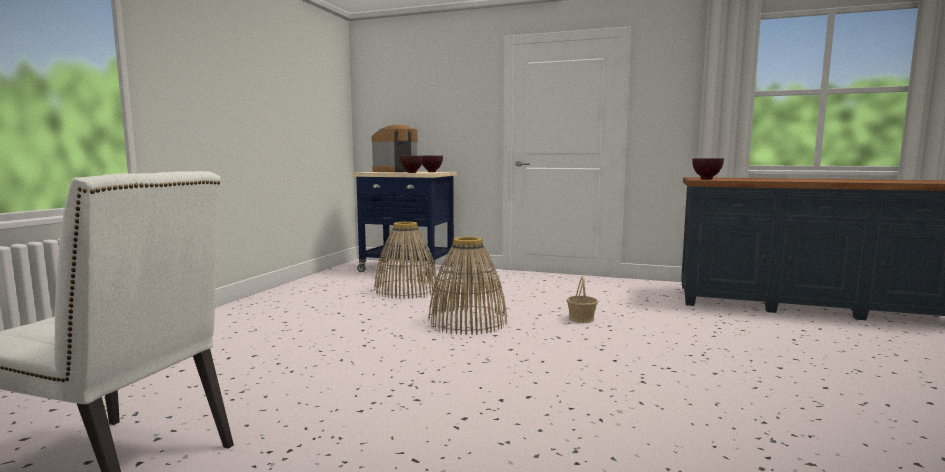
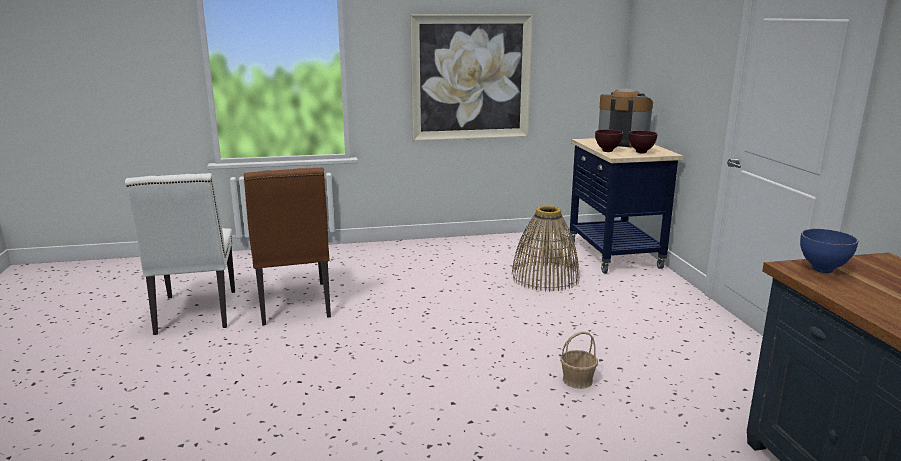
camera: 60 degrees right, 10 degrees up
(247, 388) = (294, 303): none -> brown chair
(255, 111) = (471, 78): none -> picture
(467, 322) = (493, 328): basket -> none
(707, 179) = (823, 271): brown bowl -> blue bowl

